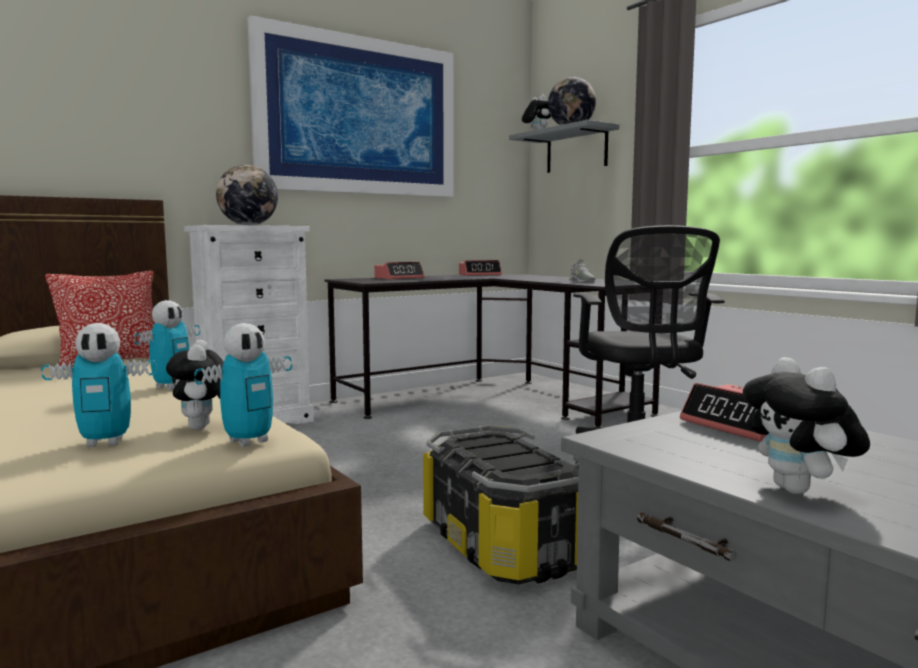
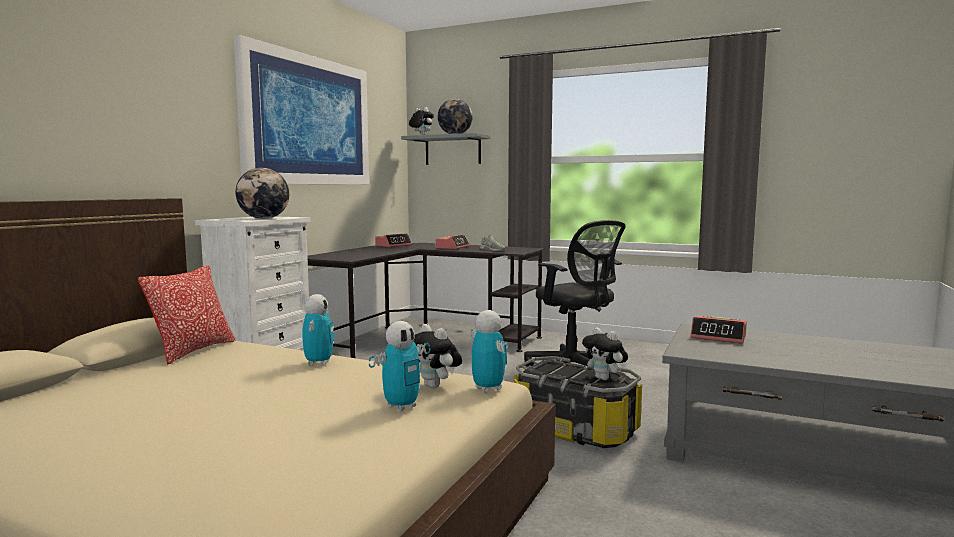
camera: 30 degrees left, 0 degrees up
(249, 441) = (488, 388): toy robot -> toy robot turned 45 degrees counterclockwise
(399, 278) = (350, 253): alarm clock -> alarm clock (452, 247)
(799, 491) = (797, 362): plush toy -> plush toy (605, 378)

